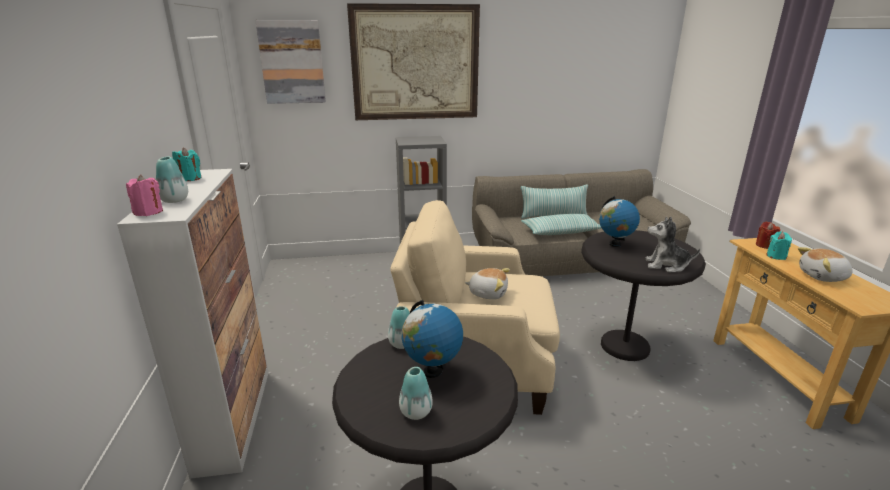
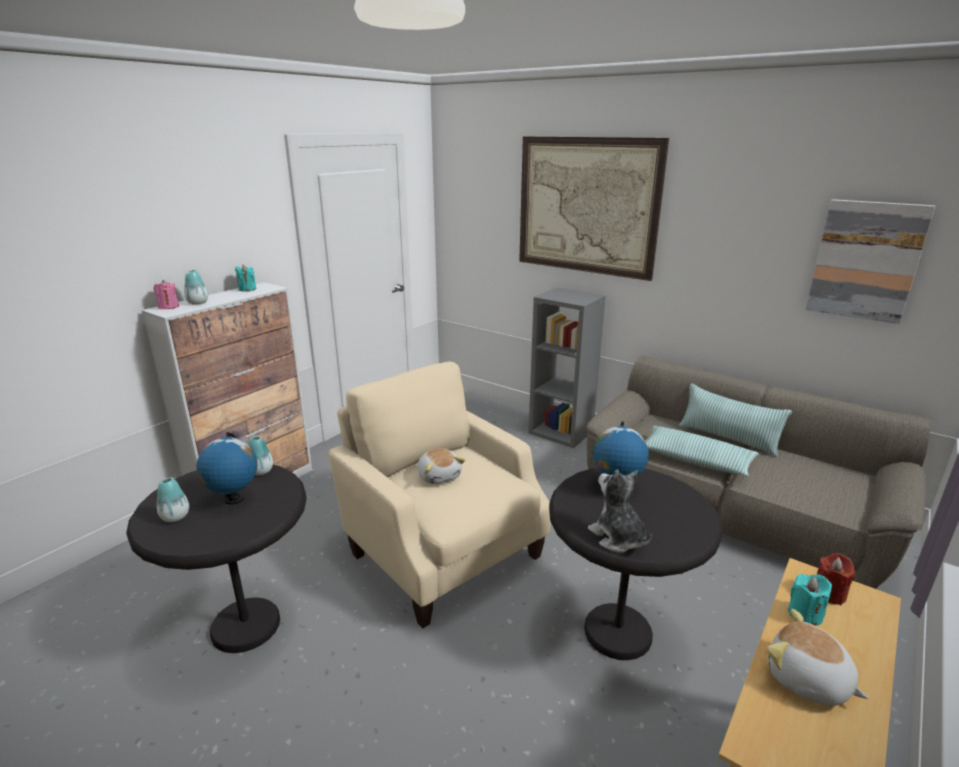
camera: 45 degrees right, 0 degrees up
(292, 62) = (472, 194): picture -> picture (866, 260)

